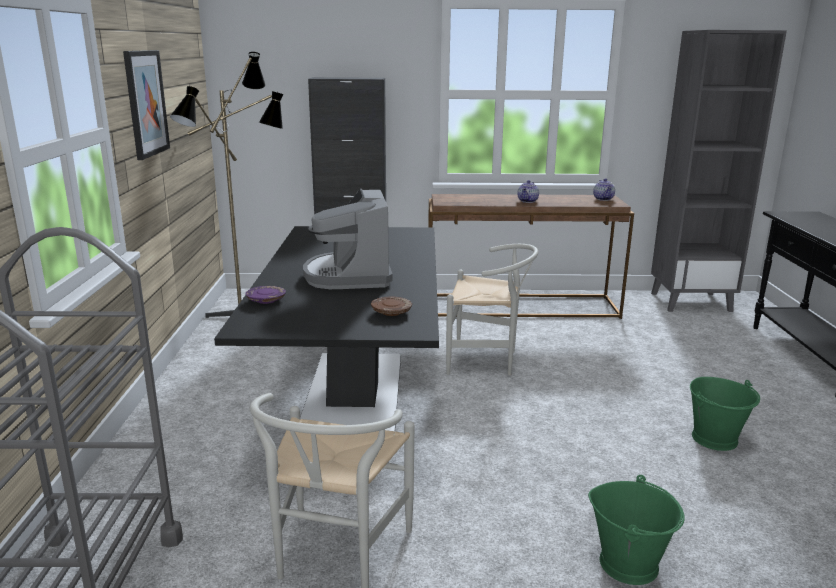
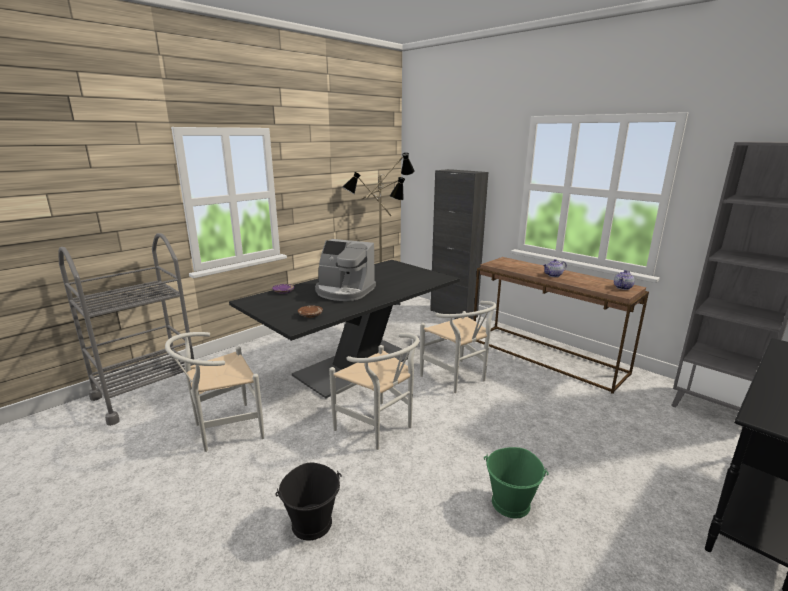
camera: 45 degrees right, 0 degrees up
(146, 103) = (319, 180): picture -> none
(349, 275) = (344, 291): coffee machine -> coffee machine turned 105 degrees counterclockwise
(510, 444) = (379, 428): none -> white chair
(629, 563) = (312, 523): green bucket -> black bucket

